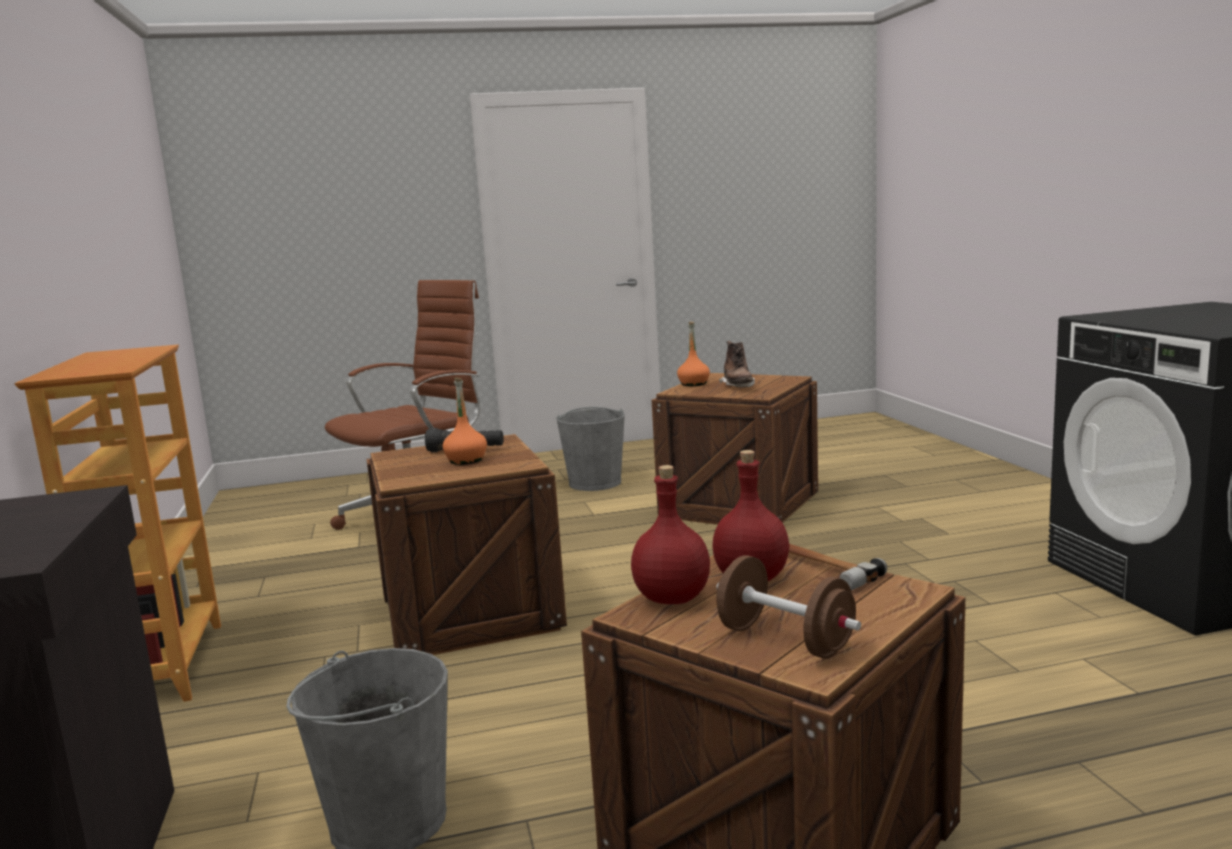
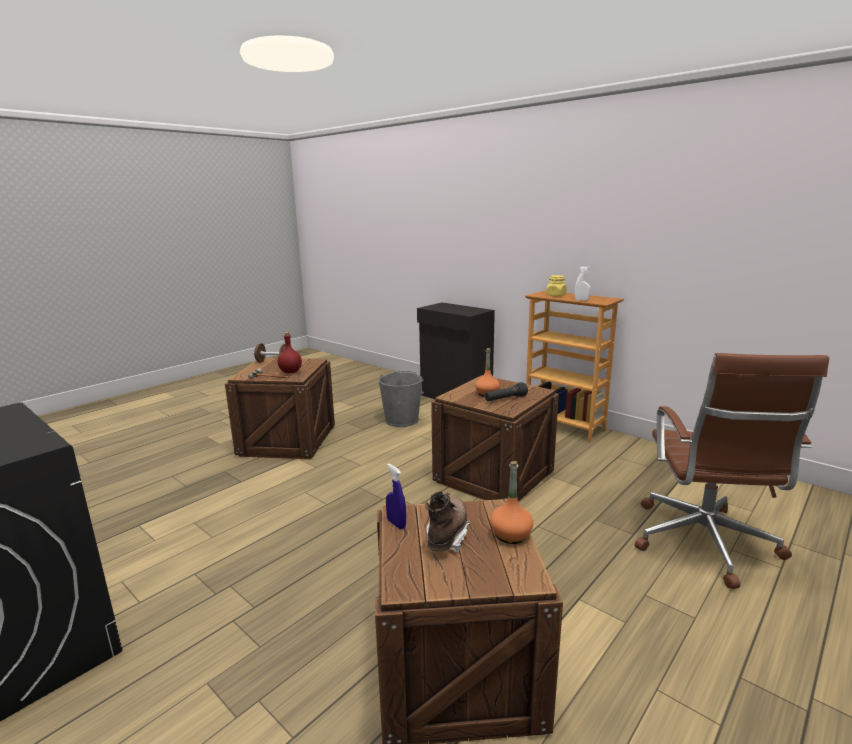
camera: 145 degrees right, 5 degrees up
(103, 366) = (556, 295): none -> yellow jar
(148, 353) = (581, 300): none -> white spray bottle
(595, 482) = (690, 679): grey bucket -> none
(673, 598) = (309, 364): red bottle -> none
(738, 386) = (447, 536): brown boot -> brown boot turned 60 degrees clockwise
(768, 392) = (396, 524): none -> blue spray bottle

